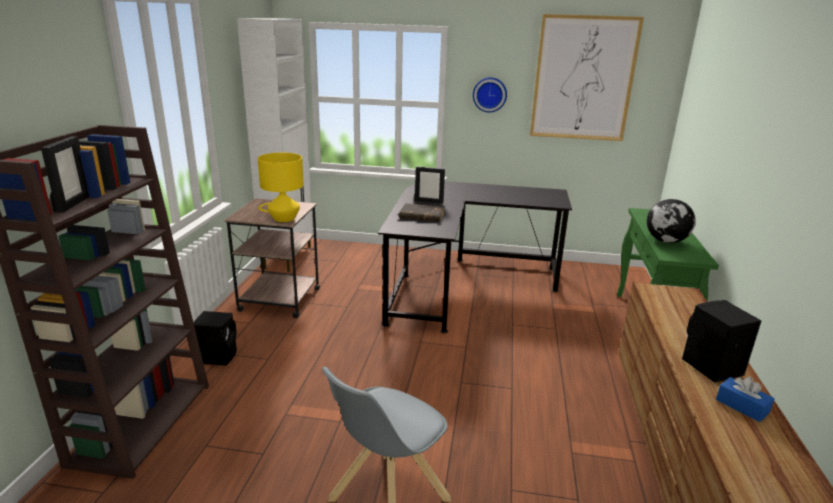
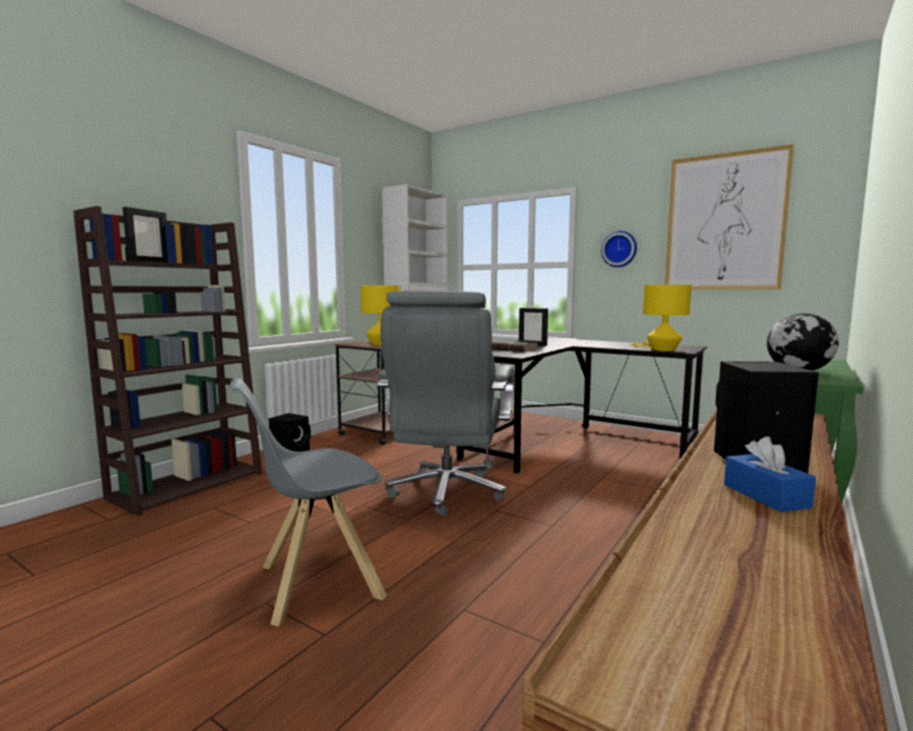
camera: 25 degrees right, 15 degrees down
(409, 374) = (446, 495): none -> grey office chair
(534, 198) = (656, 348): none -> yellow table lamp

